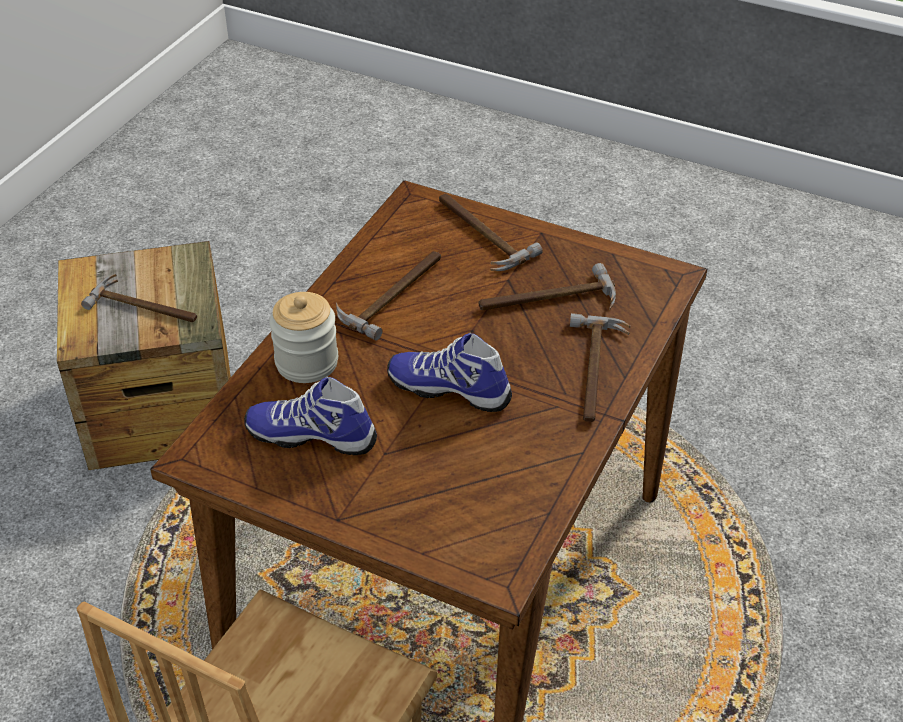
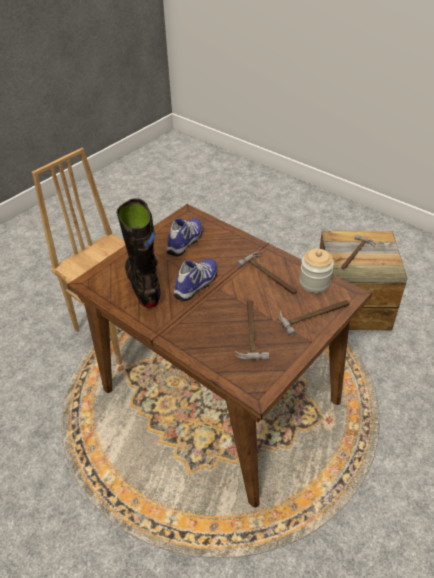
camera: 105 degrees right, 0 degrees up
(307, 362) = (230, 244): jar -> jar (314, 283)
(481, 470) = (143, 286): none -> black boot
(595, 371) = (189, 338): hammer -> none

